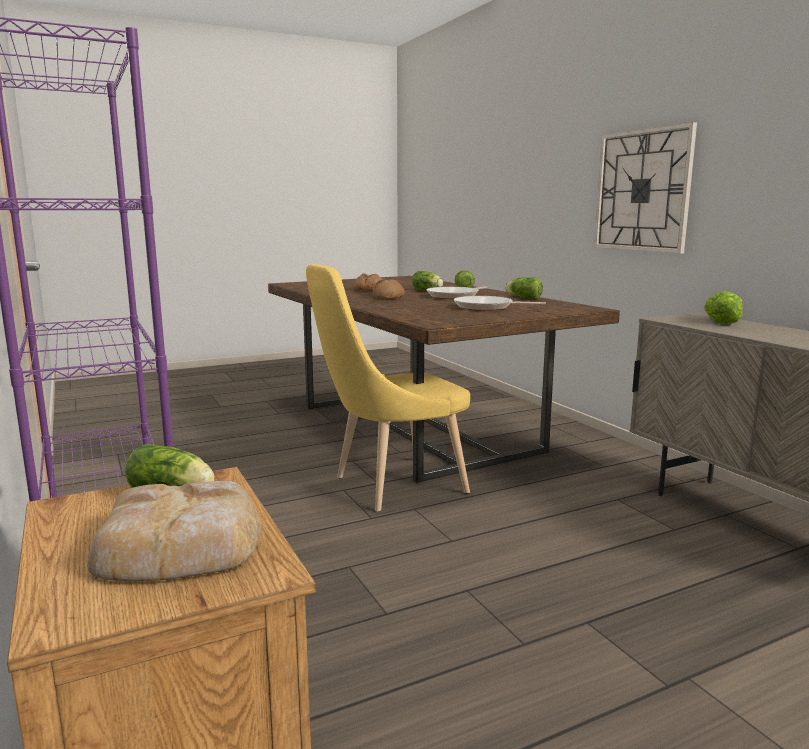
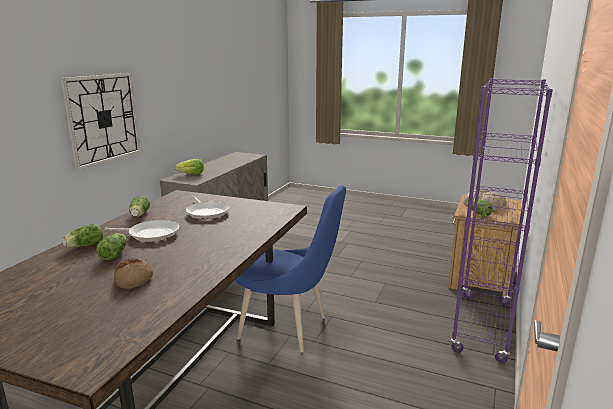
camera: 130 degrees left, 5 degrees up
(388, 297) = (186, 252): bread -> none
(391, 486) = (289, 329): yellow chair -> blue chair

